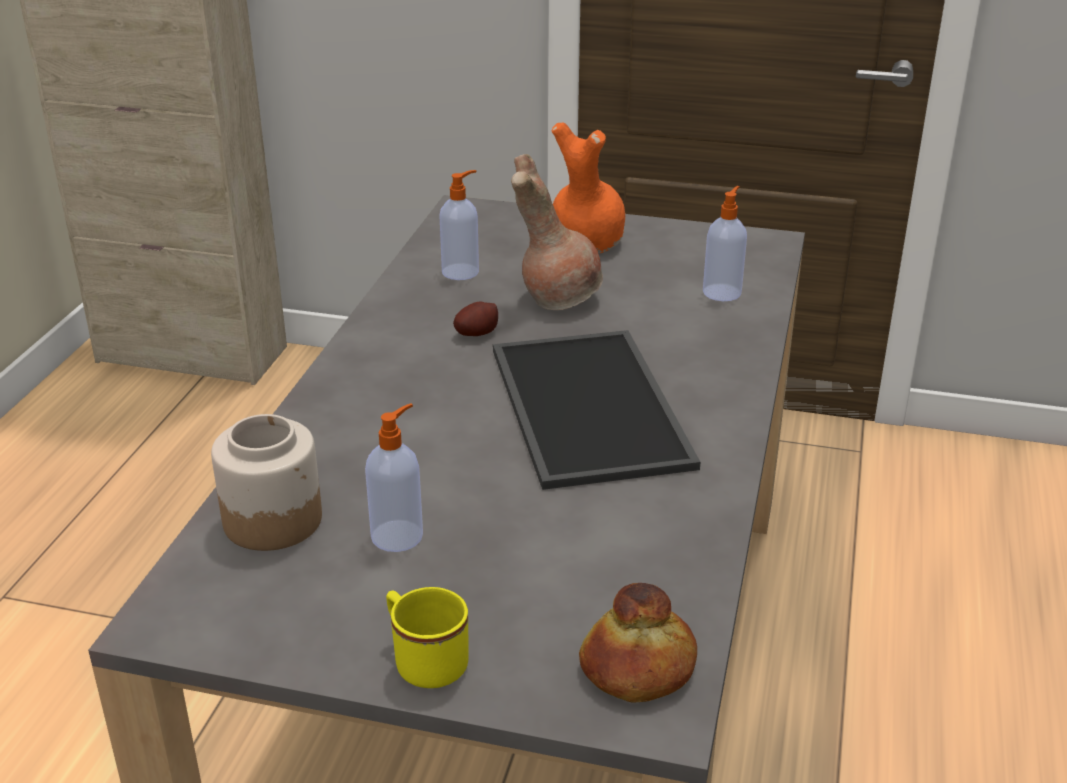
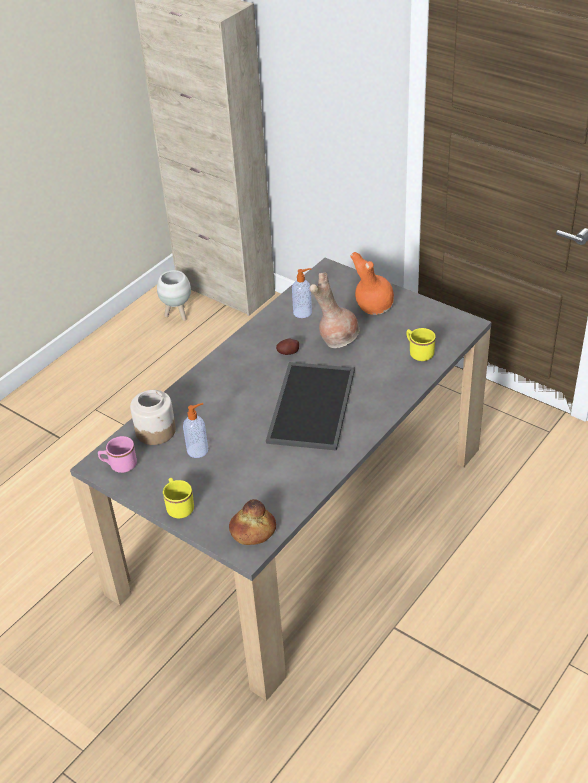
camera: 25 degrees right, 10 degrees up
(116, 407) = (177, 315): none -> white planter
(219, 609) = (119, 465): none -> pink mug
(722, 292) = (418, 353): soap dispenser -> yellow mug

